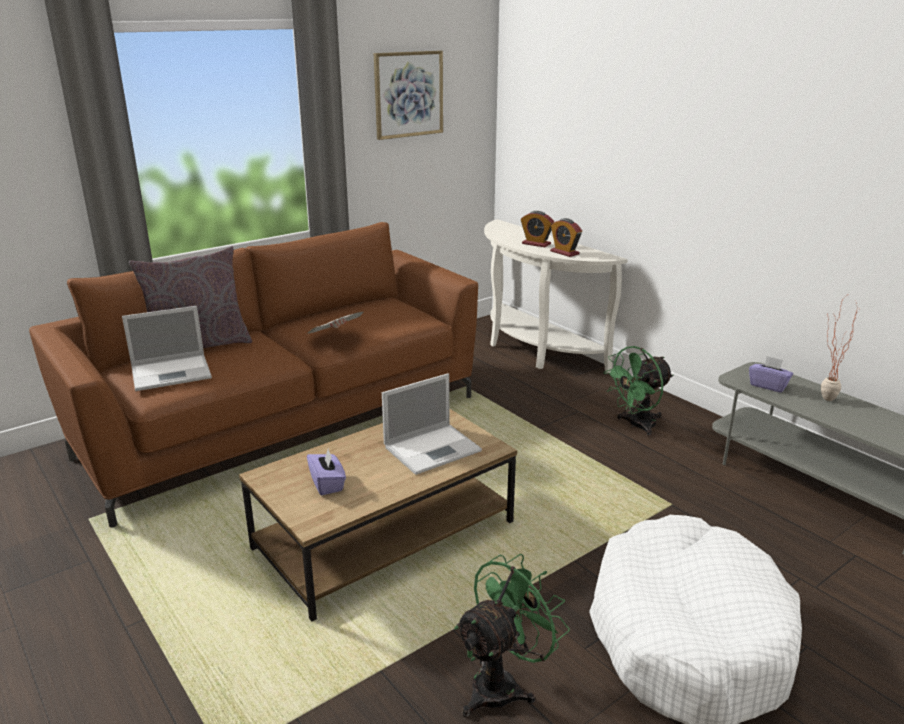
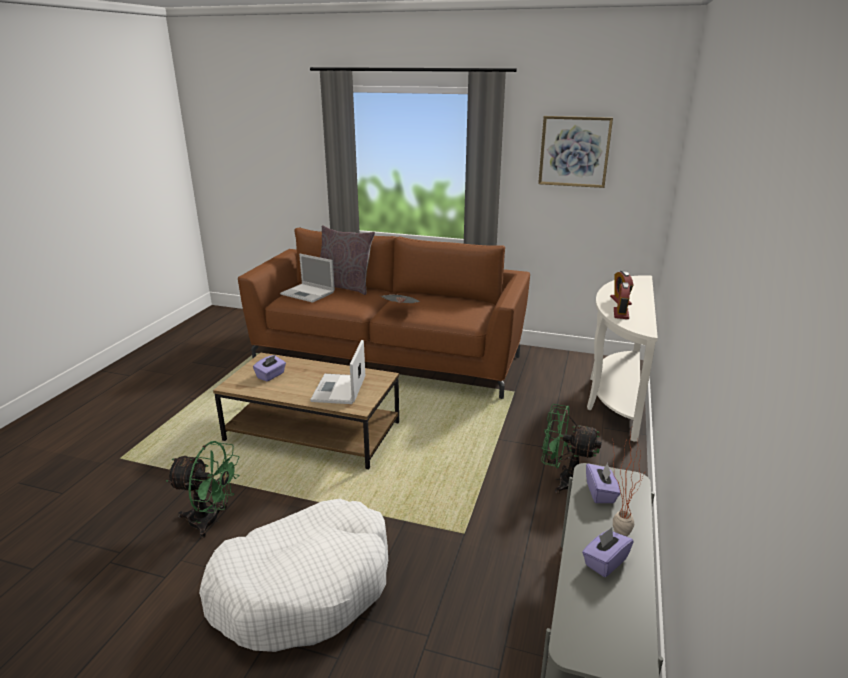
camera: 55 degrees right, 0 degrees up
(433, 448) = (339, 390): laptop -> laptop turned 75 degrees clockwise
(859, 417) = (605, 562): none -> purple tissue box

